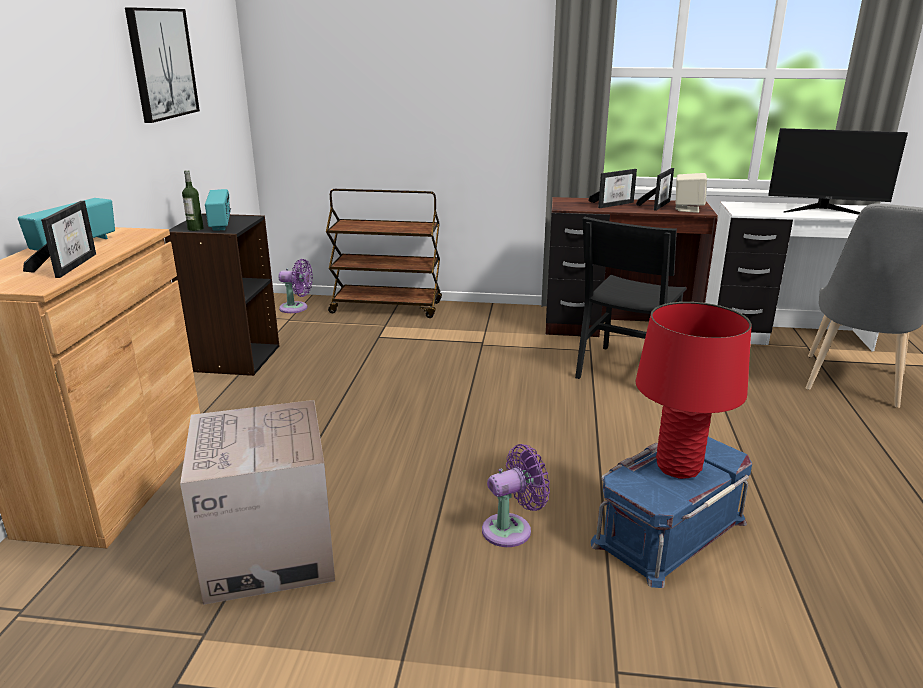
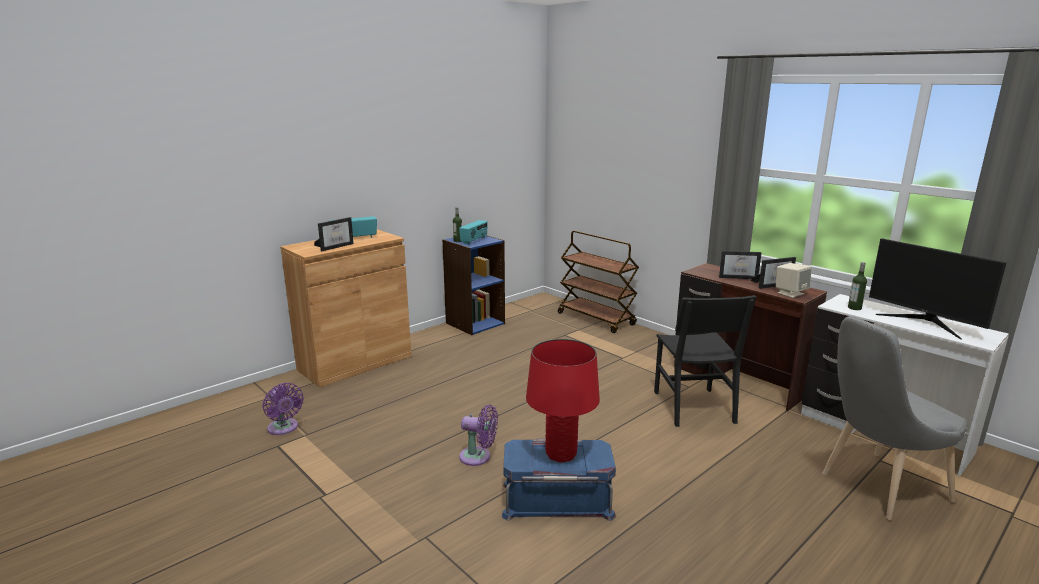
camera: 40 degrees right, 5 degrees down
(162, 64) = (463, 146): picture -> none
(234, 358) = (475, 323): black bookcase -> blue bookcase
(269, 551) = (368, 415): cardboard box -> none
(296, 308) = (544, 305): purple fan -> purple fan (284, 428)
(625, 369) = (693, 407): black chair -> black chair turned 75 degrees counterclockwise
(759, 210) = (854, 308): none -> bottle

